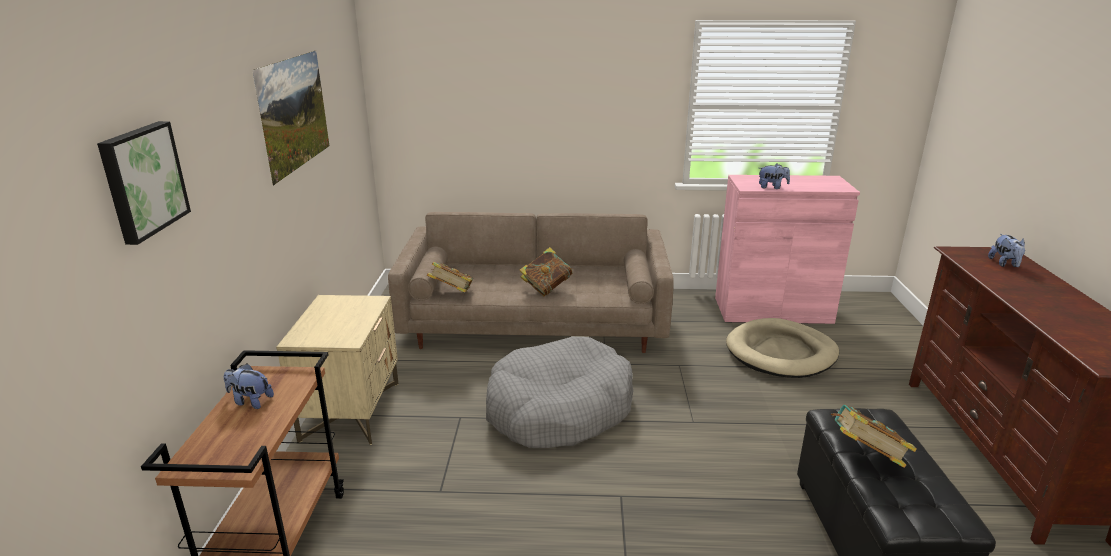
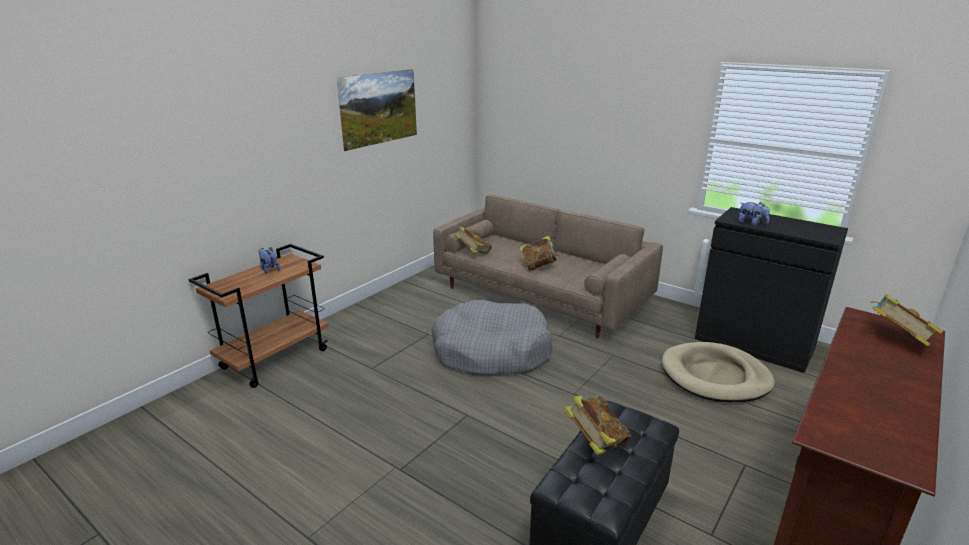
camera: 35 degrees right, 0 degrees up
(142, 180) = (221, 130): picture -> none
(351, 411) = (376, 309): beige nightstand -> none
(772, 310) = (753, 344): pink cabinet -> black cabinet
(1005, 264) = (896, 340): plush toy -> book

